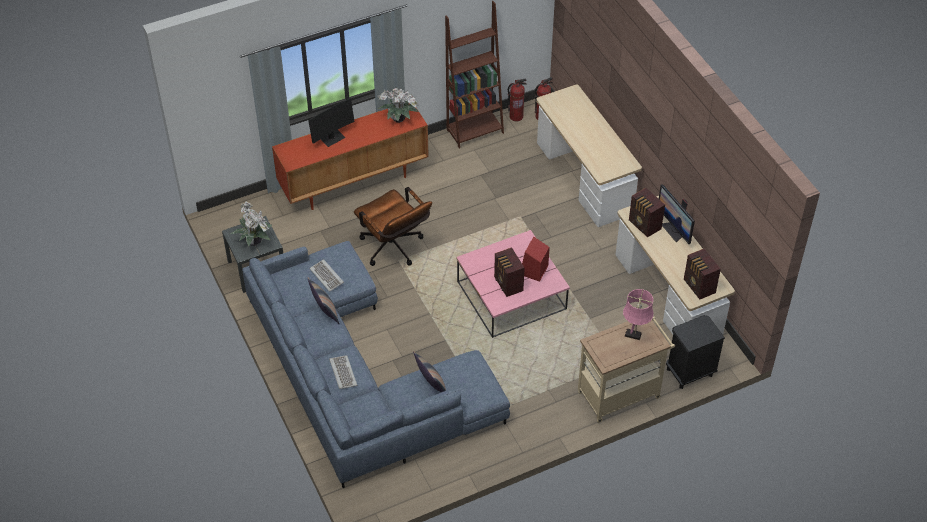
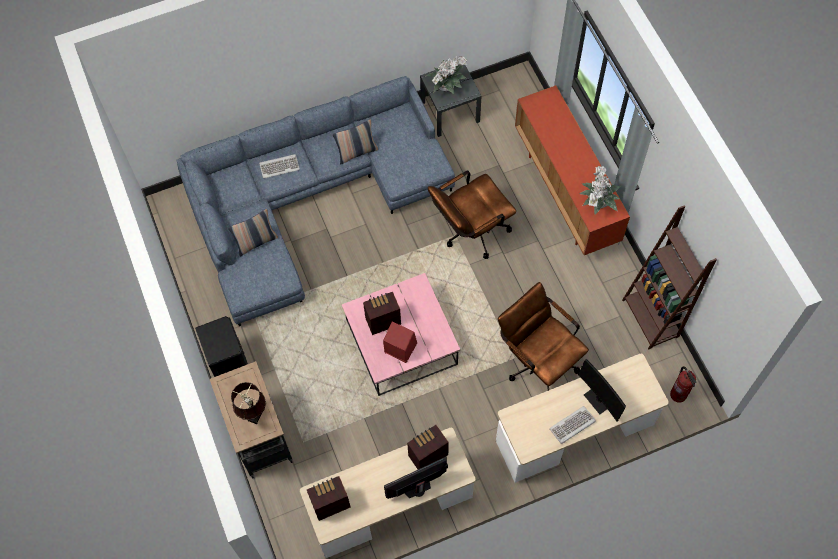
camera: 95 degrees right, 15 degrees up
(327, 276) = (401, 152): keyboard -> keyboard (572, 426)
(332, 138) = (568, 139): monitor -> monitor (599, 399)
(516, 116) = (677, 365): fire extinguisher -> none
(520, 201) = (538, 360): none -> brown office chair
(621, 394) = (261, 439): beige cart -> black cart
(634, 335) = (254, 416): pink table lamp -> brown table lamp
(689, 372) = (281, 515): black nightstand -> black nightstand (229, 365)

